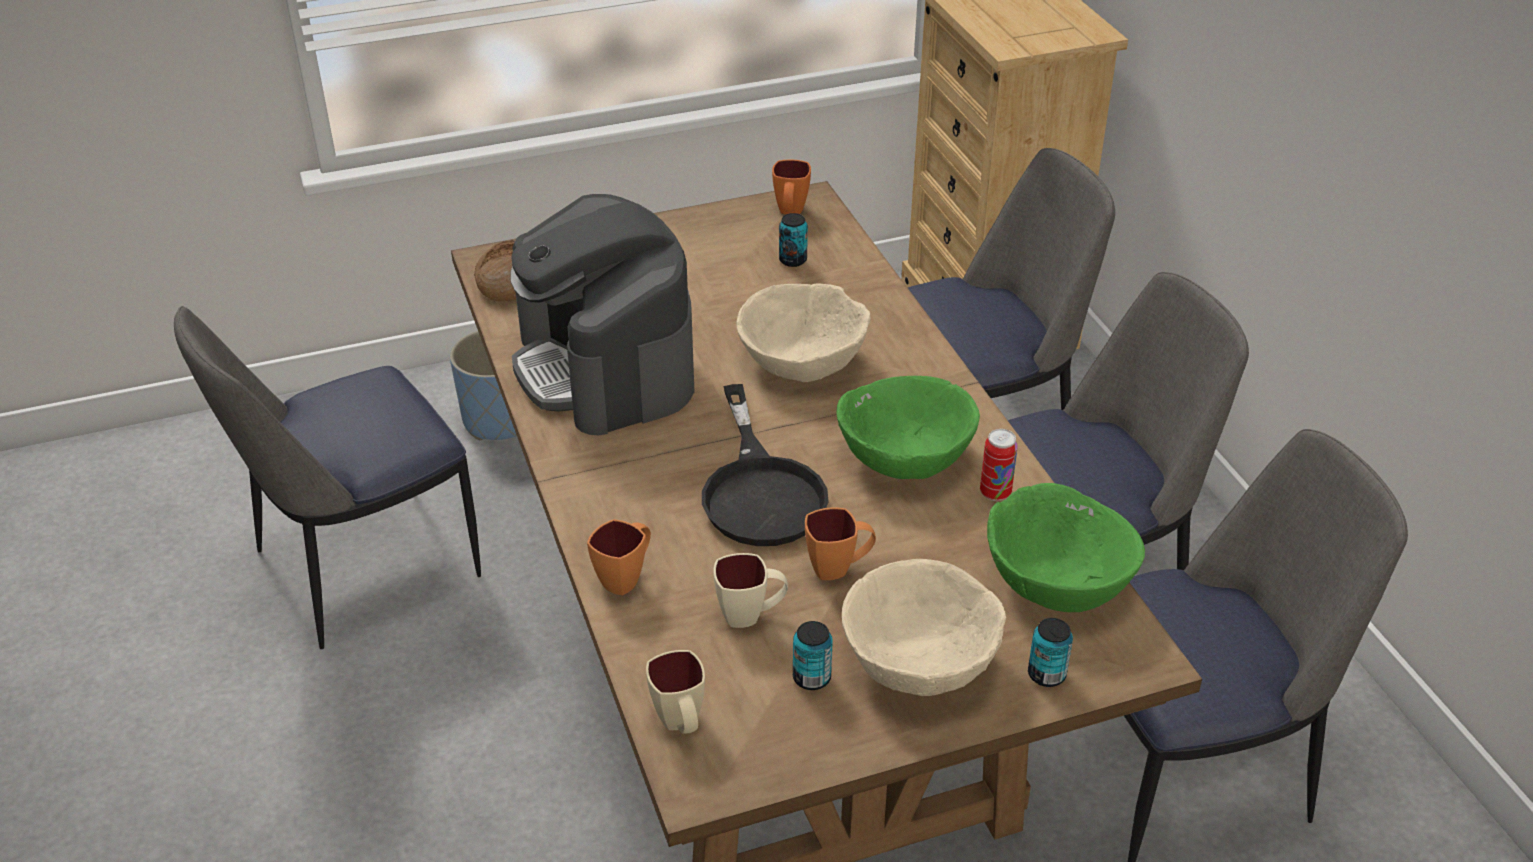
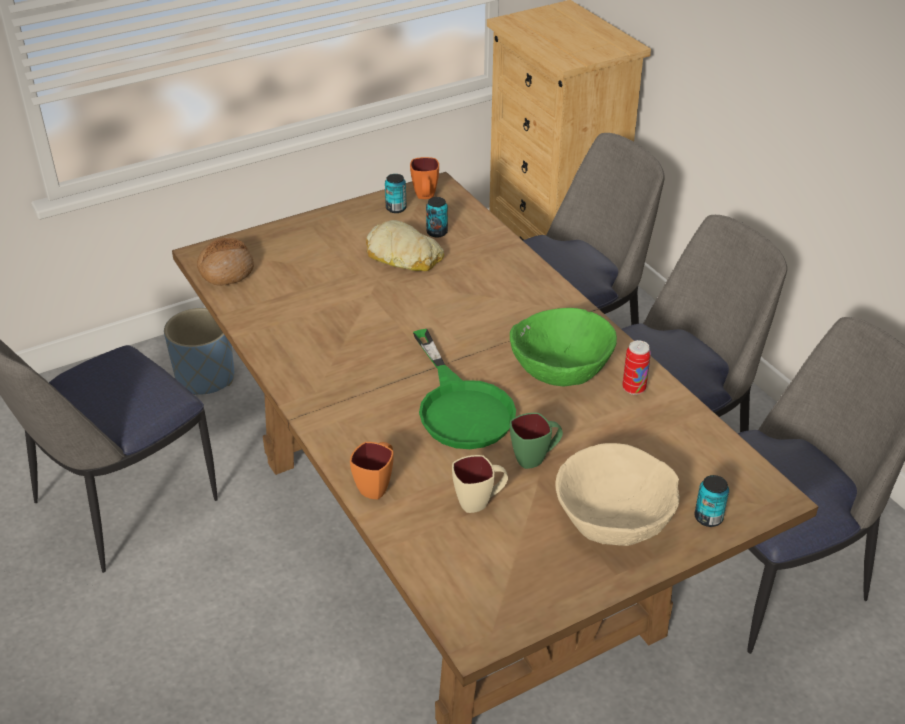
camera: 10 degrees left, 0 degrees up
(606, 368) = (317, 328): coffee machine -> none
(681, 725) = (450, 592): beige mug -> none
(741, 286) = (403, 256): none -> bread
(760, 489) = (460, 406): black frying pan -> green frying pan
(802, 362) = (465, 307): beige bowl -> none
(811, 678) = (538, 543): can -> can (396, 208)
(839, 568) = (535, 458): orange mug -> green mug
(1058, 580) = (696, 447): green bowl -> none

